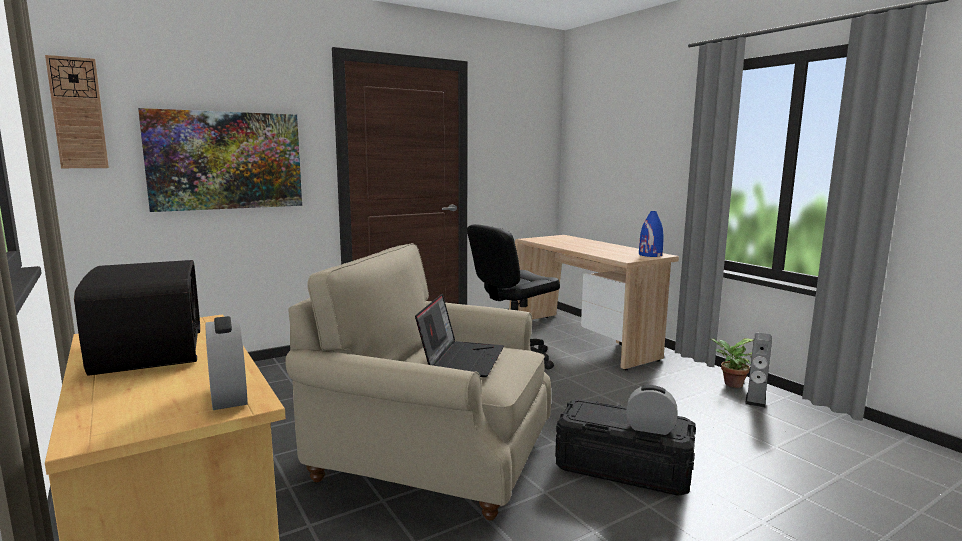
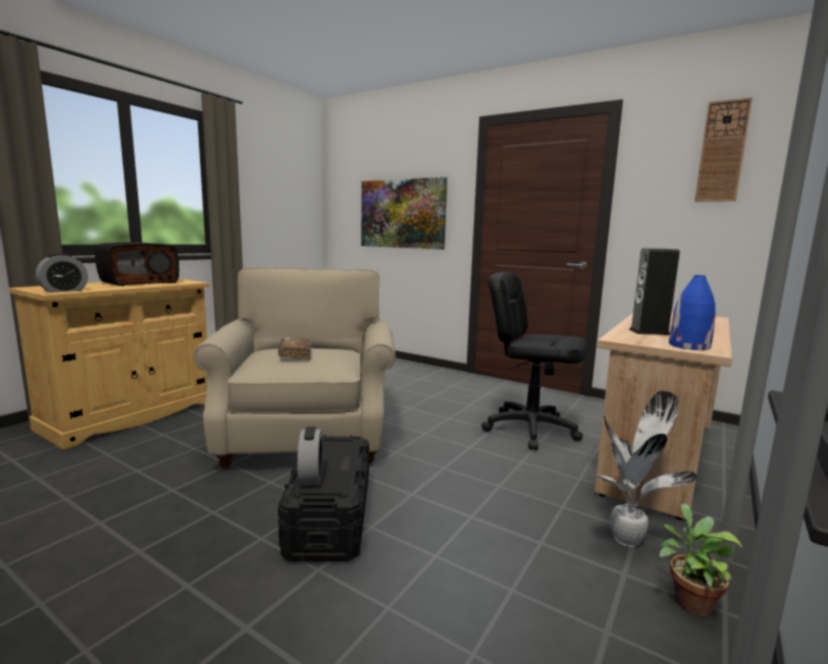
camera: 65 degrees right, 0 degrees up
(78, 113) = (340, 187): wall clock -> wall clock (722, 152)
(461, 359) = (295, 355): laptop -> brown book
(676, 379) = (628, 539): none -> potted plant
(755, 400) = (649, 634): speaker -> speaker (649, 332)

